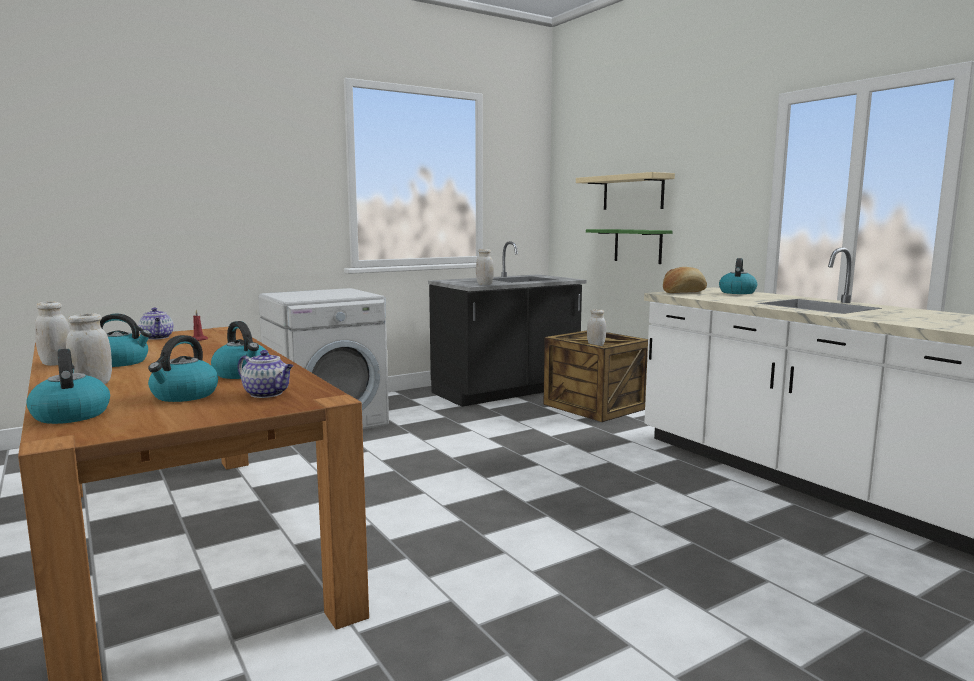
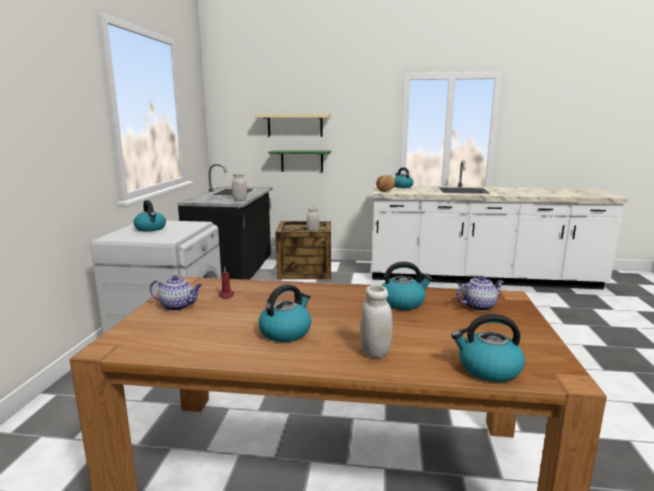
camera: 50 degrees left, 5 degrees up
(56, 363) = (241, 358): white jar -> none
(184, 395) = (458, 327): kettle -> kettle (151, 229)

